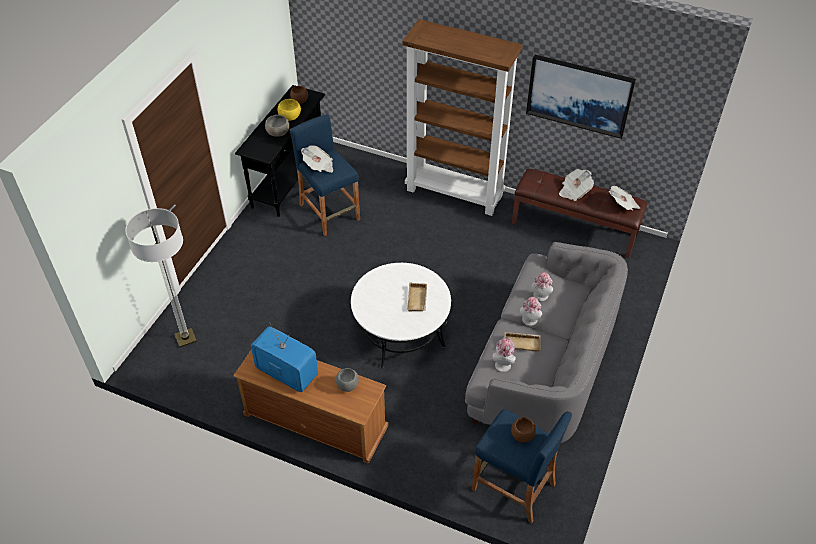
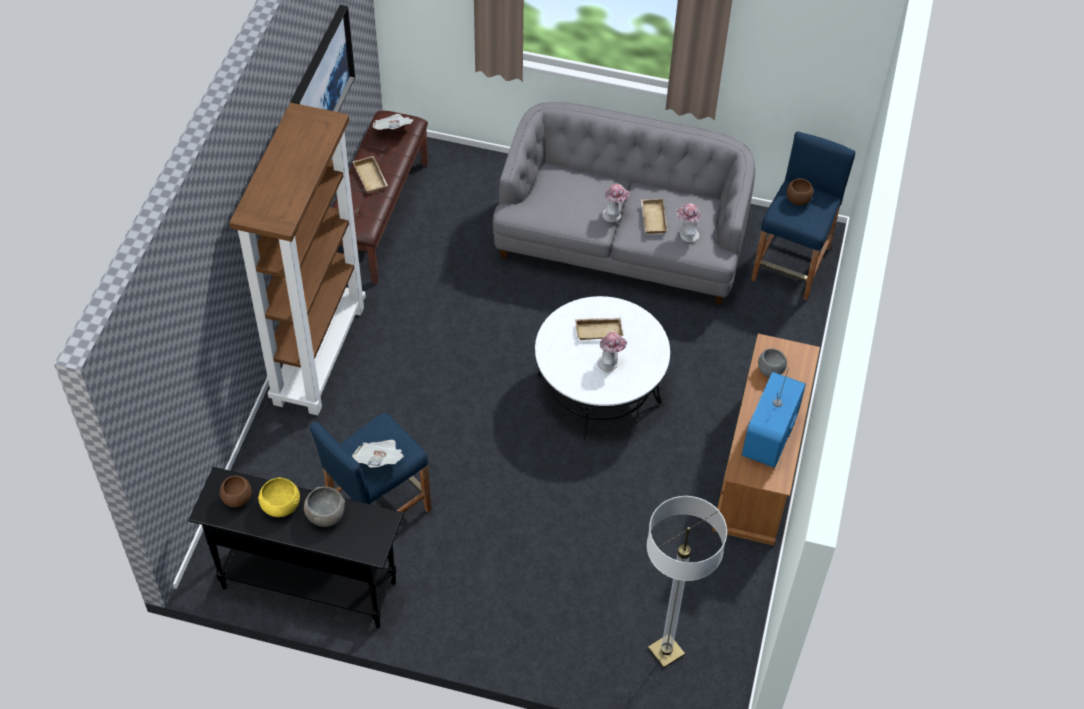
camera: 100 degrees left, 5 degrees up
(540, 297) = (575, 204): hat -> hat (610, 363)
(574, 191) = (371, 177): newspaper -> beige tray

